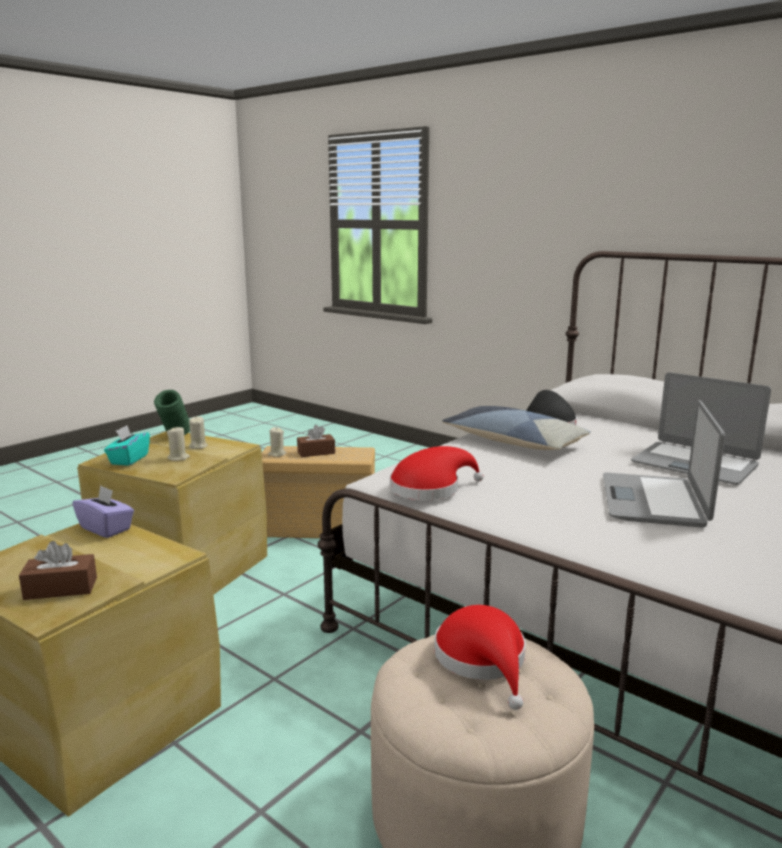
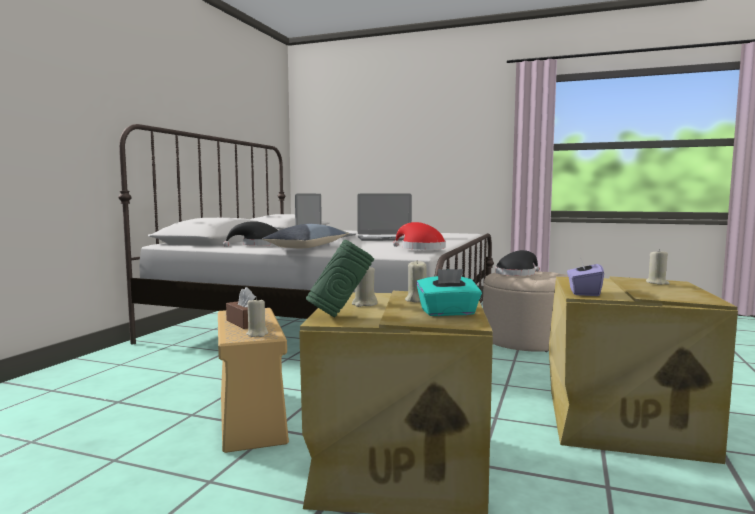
camera: 110 degrees left, 10 degrees down
(61, 588) = (657, 283): brown tissue box -> beige candle
(483, 660) = (517, 274): red hat -> black hat

